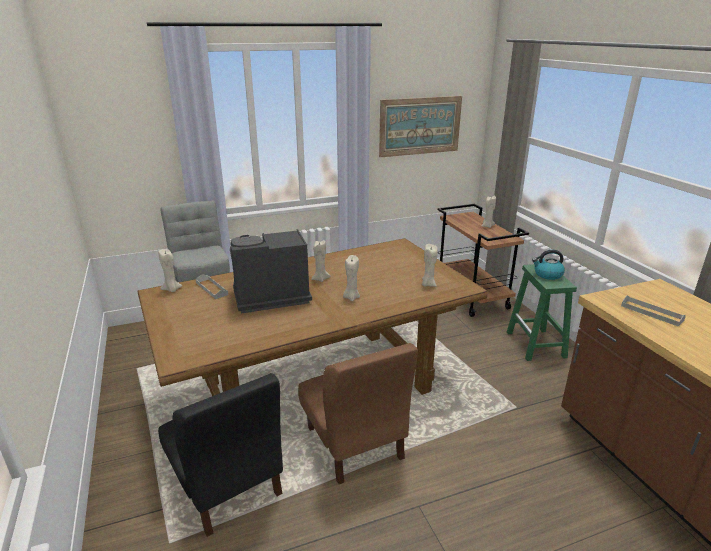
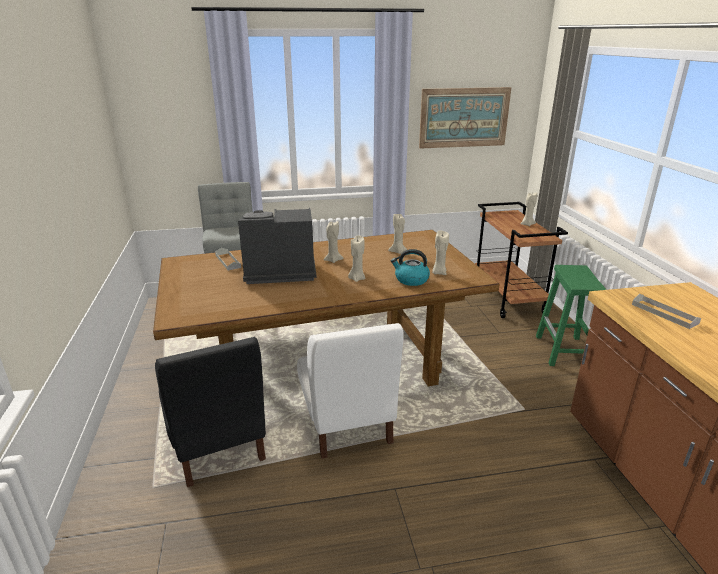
camera: 10 degrees right, 0 degrees up
(172, 289) = (191, 259): beige candle -> beige candle (398, 252)
(354, 443) = (347, 424): brown chair -> white chair
(547, 275) = (578, 276): kettle -> kettle (411, 280)

